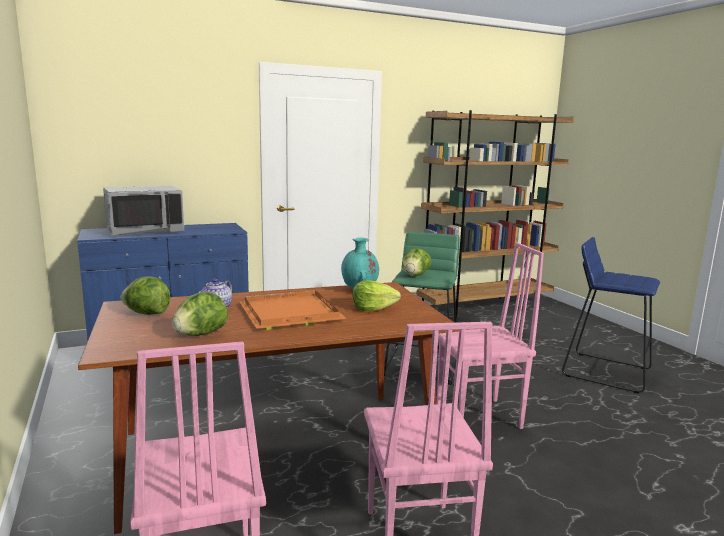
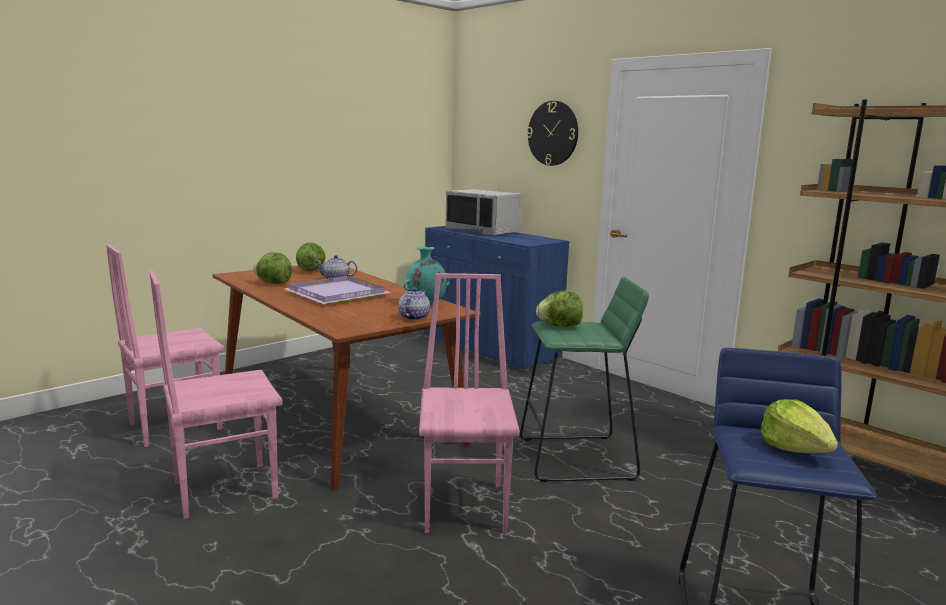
camera: 70 degrees right, 0 degrees up
(199, 125) = (553, 133): none -> wall clock
(289, 314) = (334, 294): orange tray -> purple tray
(373, 308) = (371, 311): lettuce -> lettuce (795, 448)
(403, 299) = (413, 317): none -> teapot
(479, 417) = (466, 506): pink chair -> pink chair turned 150 degrees counterclockwise

